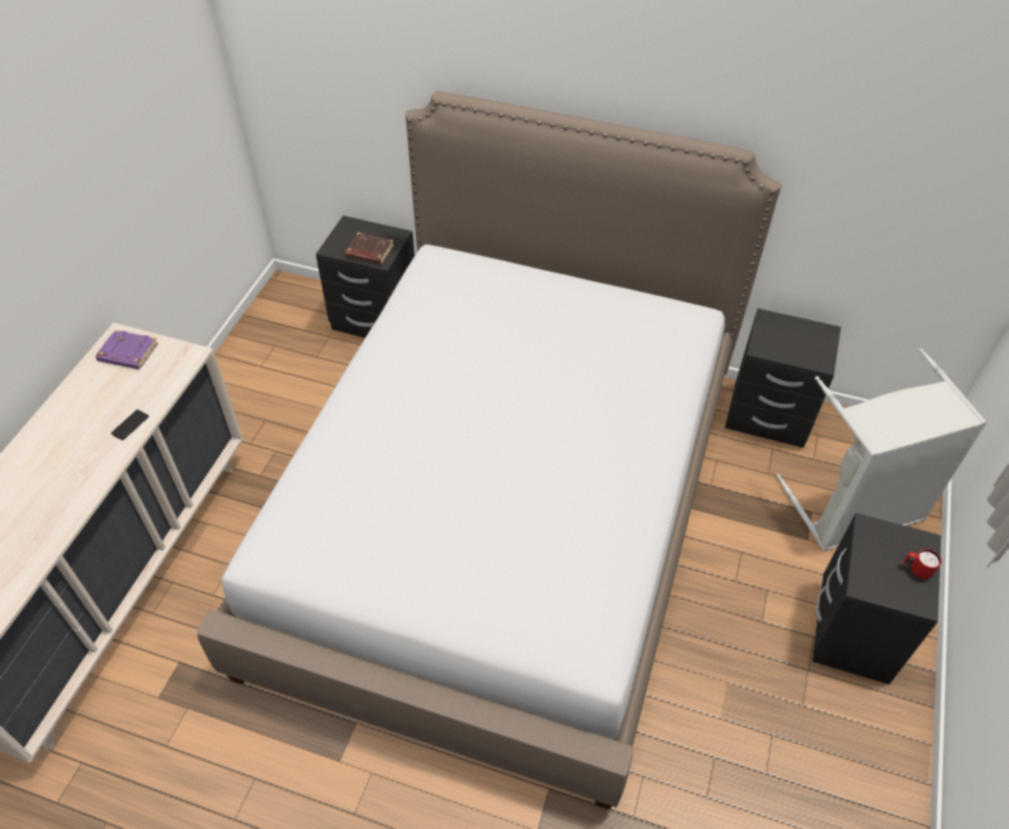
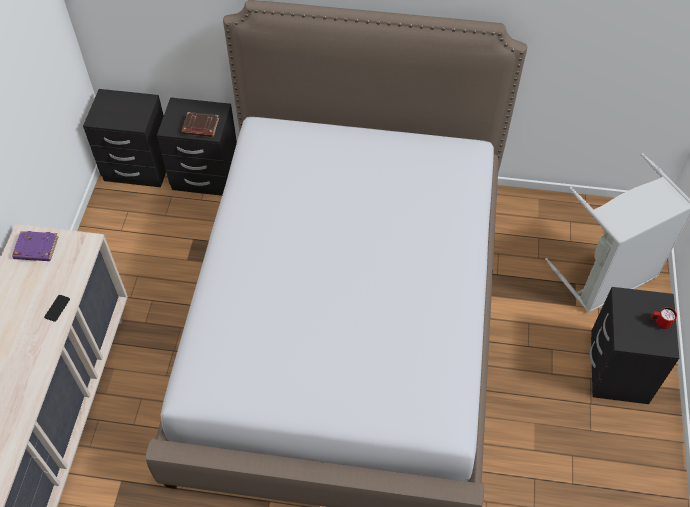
camera: 10 degrees left, 5 degrees up
(768, 416) = (531, 211): black nightstand -> black nightstand (138, 167)

